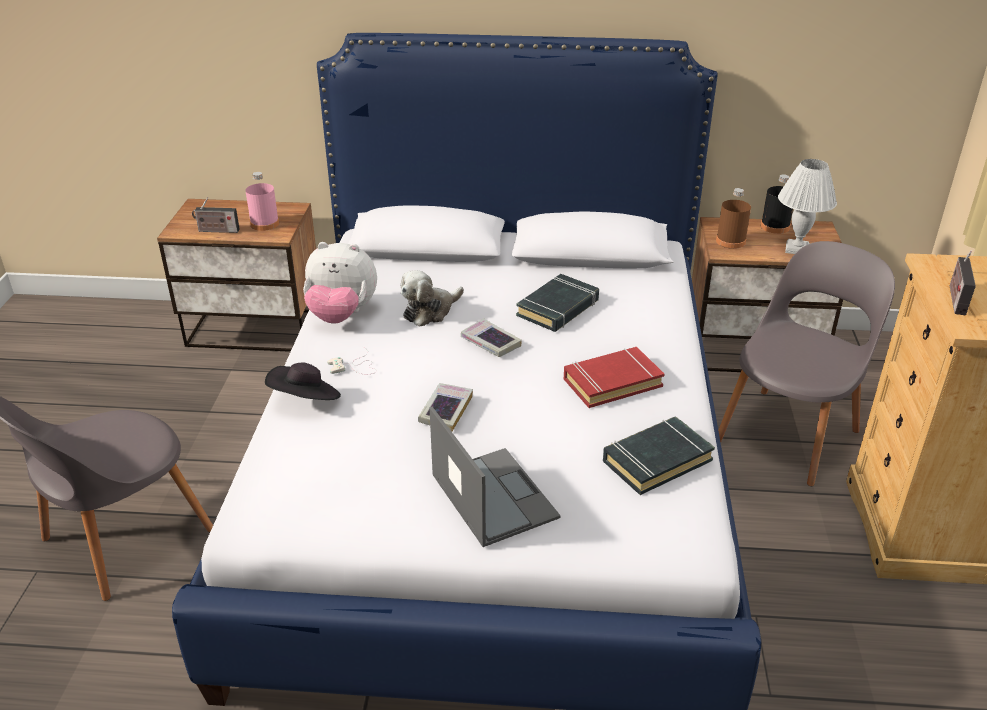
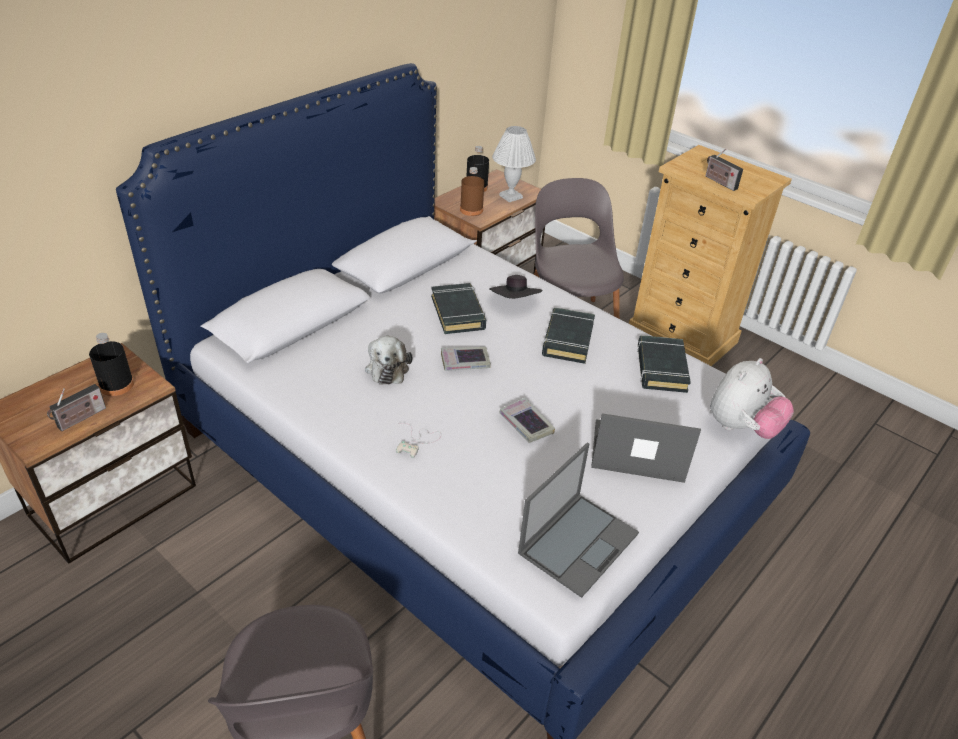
camera: 55 degrees left, 5 degrees up
(264, 224) = (117, 385): pink bottle -> black bottle
(305, 400) = (433, 488): black hat -> black hat (515, 302)
(317, 507) = (579, 542): none -> laptop
(341, 315) = (333, 413): plush toy -> plush toy (741, 427)
(612, 382) = (567, 339): red book -> black book

